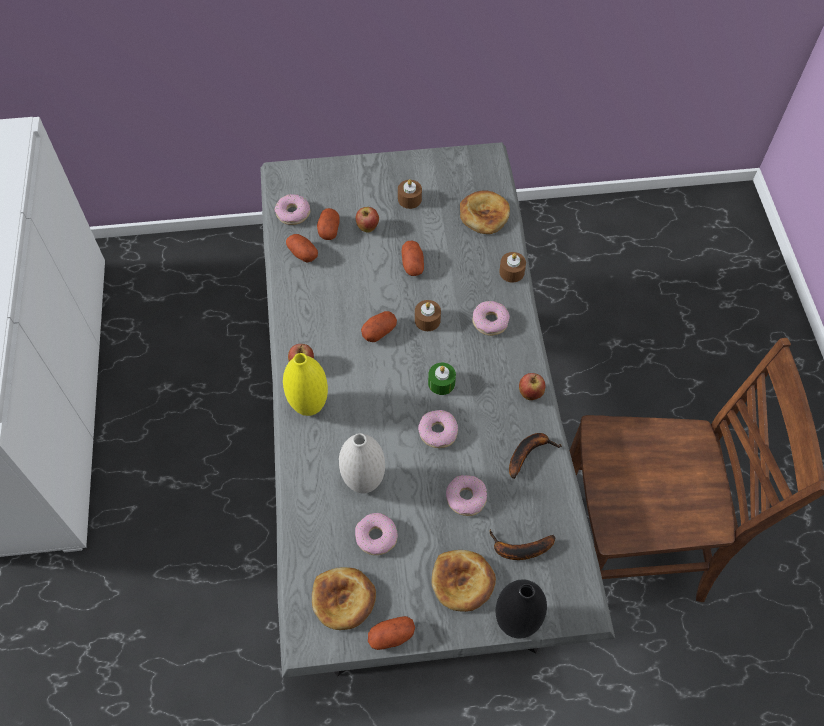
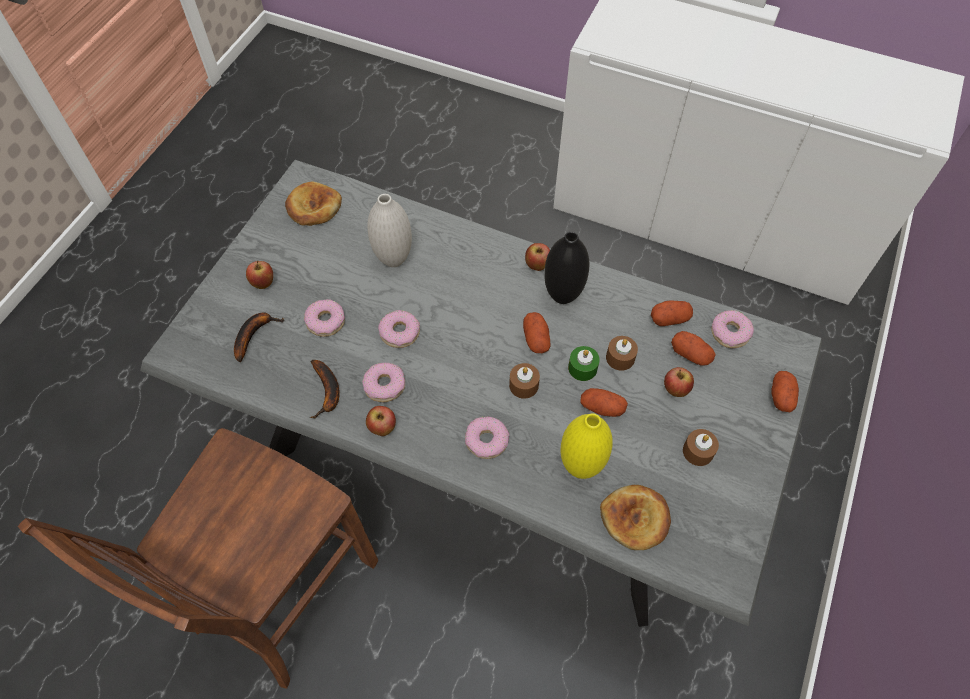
camera: 120 degrees right, 0 degrees up
(309, 406) = (491, 253): yellow vase -> yellow vase (580, 466)
(376, 536) = (343, 247): donut -> donut (385, 385)
(391, 636) = (264, 222): potato -> potato (781, 396)
(441, 383) = (446, 361): green candle -> green candle (582, 368)
(462, 581) = (263, 283): bread -> apple
(511, 272) = (536, 499): brown candle -> brown candle (620, 358)
(516, 623) = (204, 301): black vase -> black vase (562, 296)

